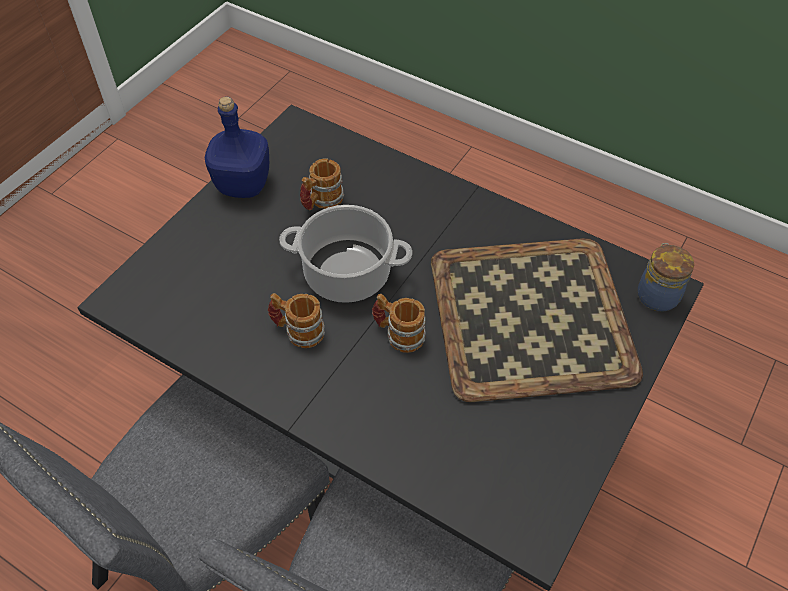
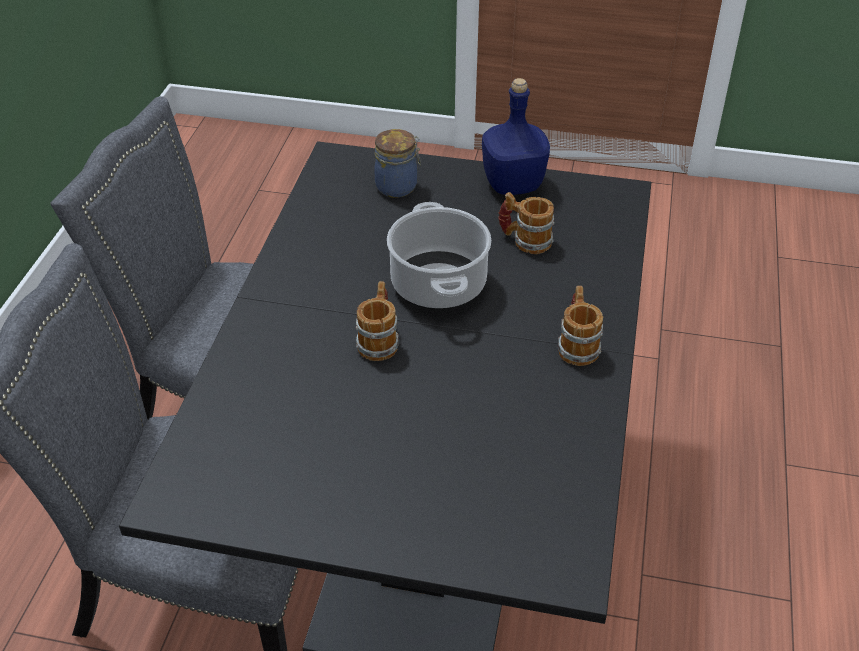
camera: 70 degrees right, 10 degrees down
(298, 331) = (350, 271): mug -> mug (577, 345)
(529, 318) = (451, 441): tray -> none
(656, 295) = (554, 561): jar -> jar (398, 186)

